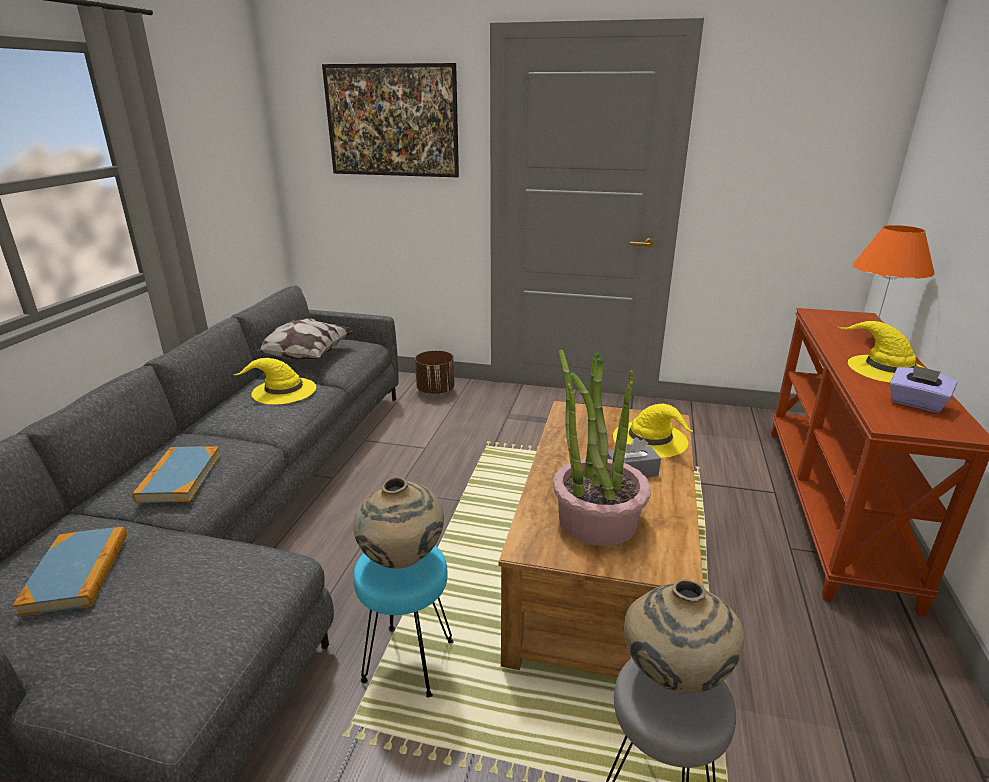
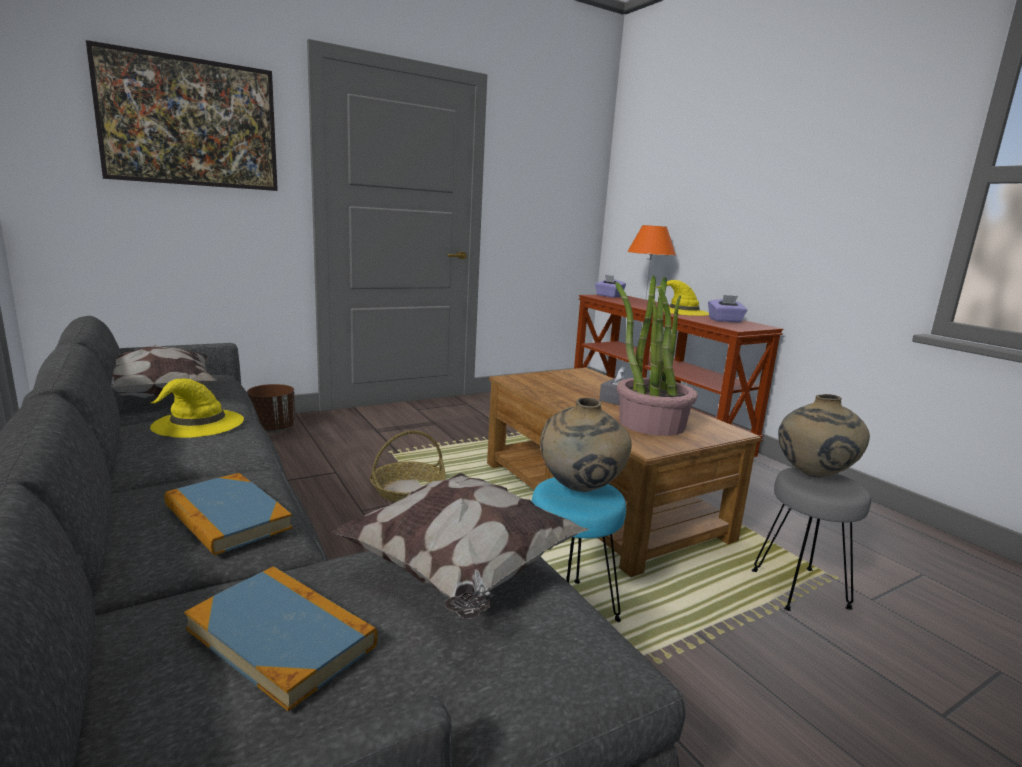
camera: 45 degrees left, 10 degrees down
(209, 584) = (461, 571): none -> pillow
(451, 487) = (408, 490): none -> basket
(651, 439) = (593, 382): yellow hat -> none
(839, 316) = (608, 296): none -> purple tissue box

